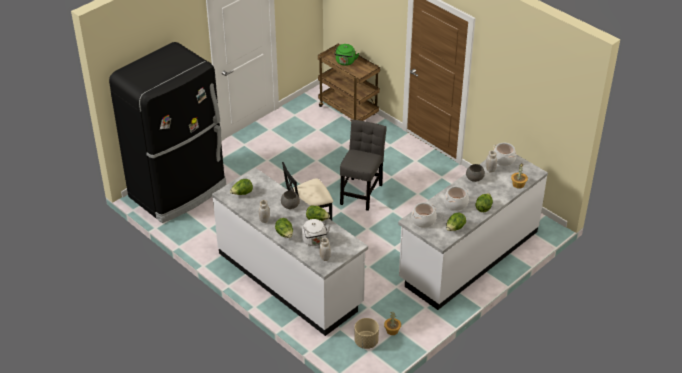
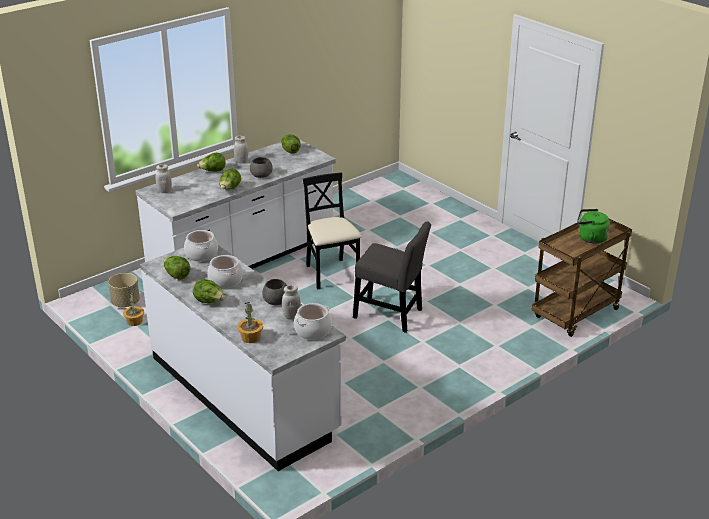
camera: 95 degrees right, 10 degrees down
(179, 191) = (404, 197): black fridge -> none
(314, 241) = (194, 186): white kettle -> none

